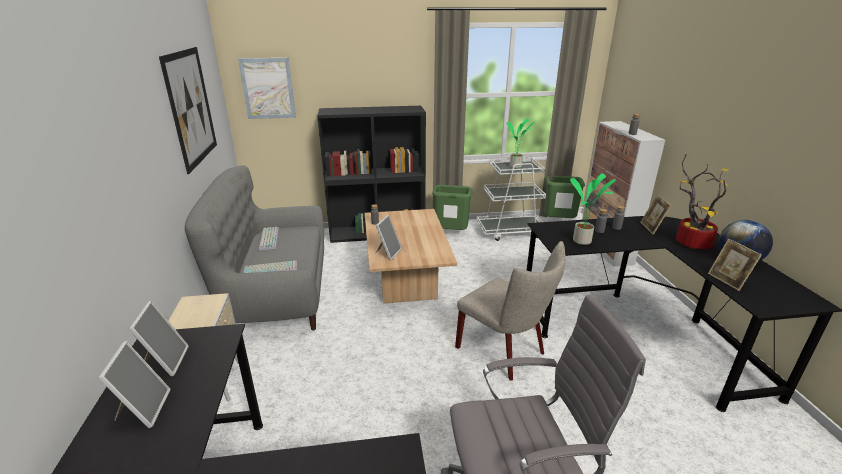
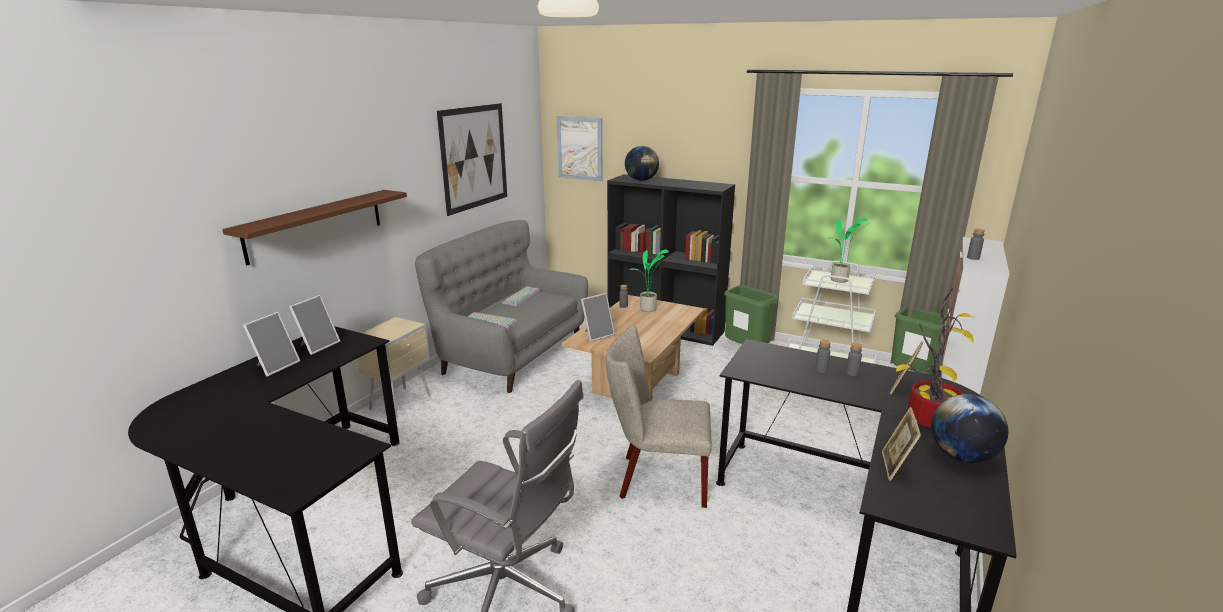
camera: 35 degrees right, 5 degrees down
(98, 215) = (316, 225): none -> brown shelf
(346, 111) = (641, 180): none -> globe
(505, 352) = (657, 479): beige chair -> beige chair turned 105 degrees clockwise
(583, 241) = (779, 373): potted plant -> potted plant (649, 309)

